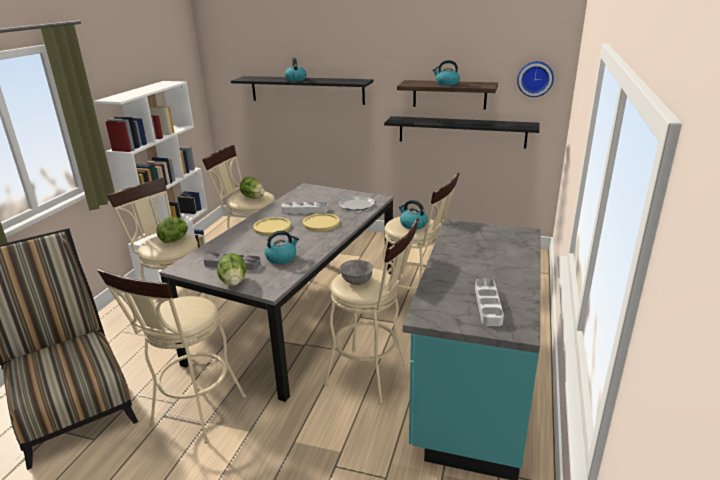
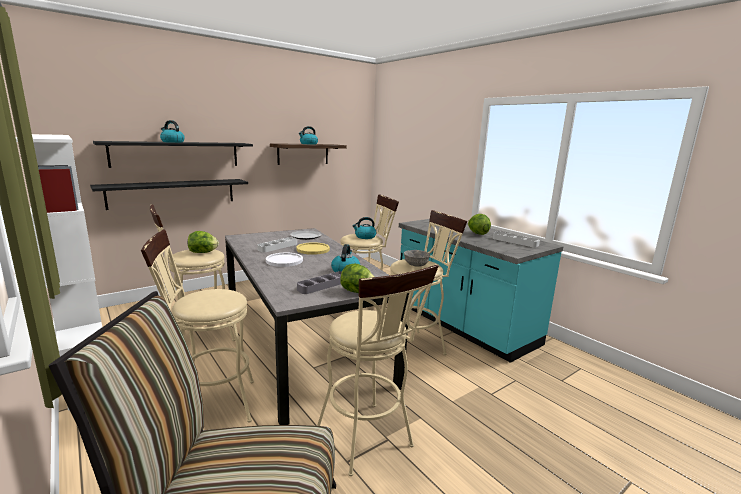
camera: 55 degrees left, 10 degrees down
(175, 240) = (215, 294): lettuce -> lettuce (477, 233)
(272, 227) = (284, 260): yellow plate -> white plate
(461, 132) = (313, 182): black shelf -> black shelf (173, 193)
(535, 78) = (353, 141): wall clock -> none

